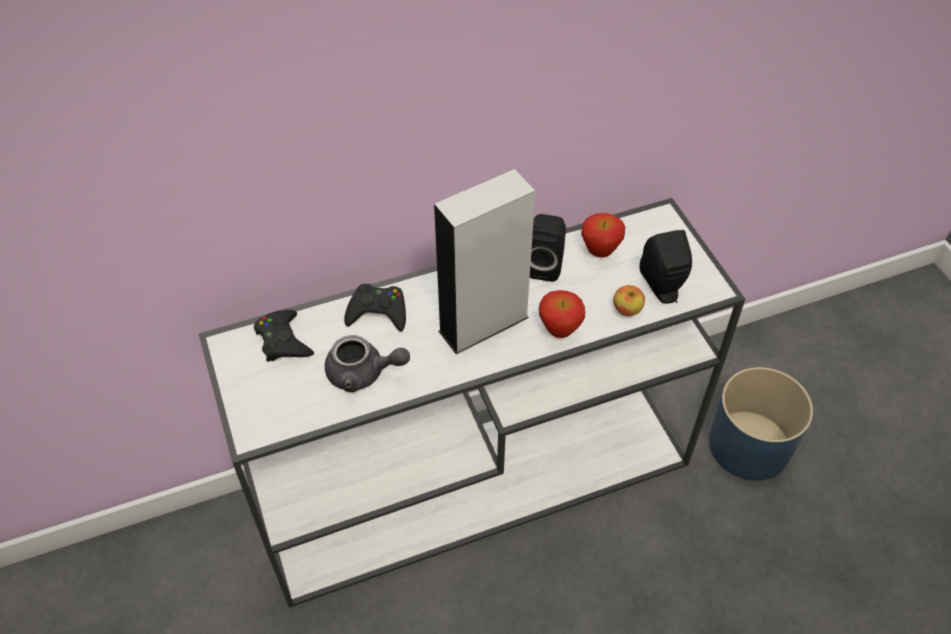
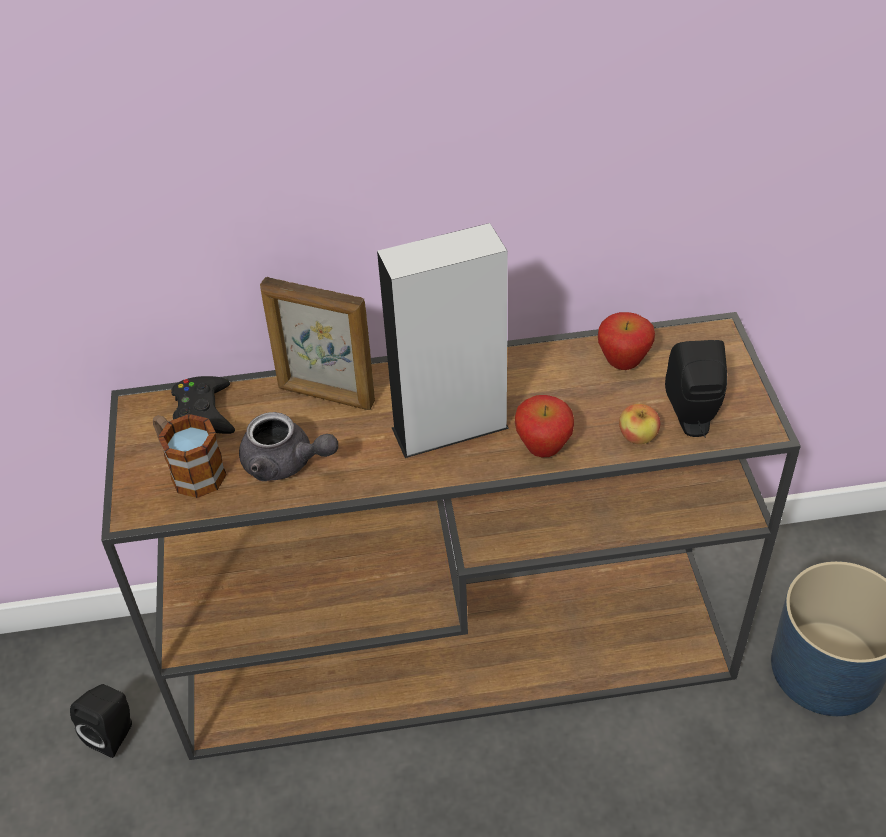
camera: 15 degrees right, 5 degrees down
(287, 392) = (190, 470): none -> mug
(378, 312) = (326, 396): black game controller -> picture frame
(479, 477) = (460, 647): white console table -> brown console table
(544, 265) = (546, 369): black speaker -> black speaker (114, 733)

